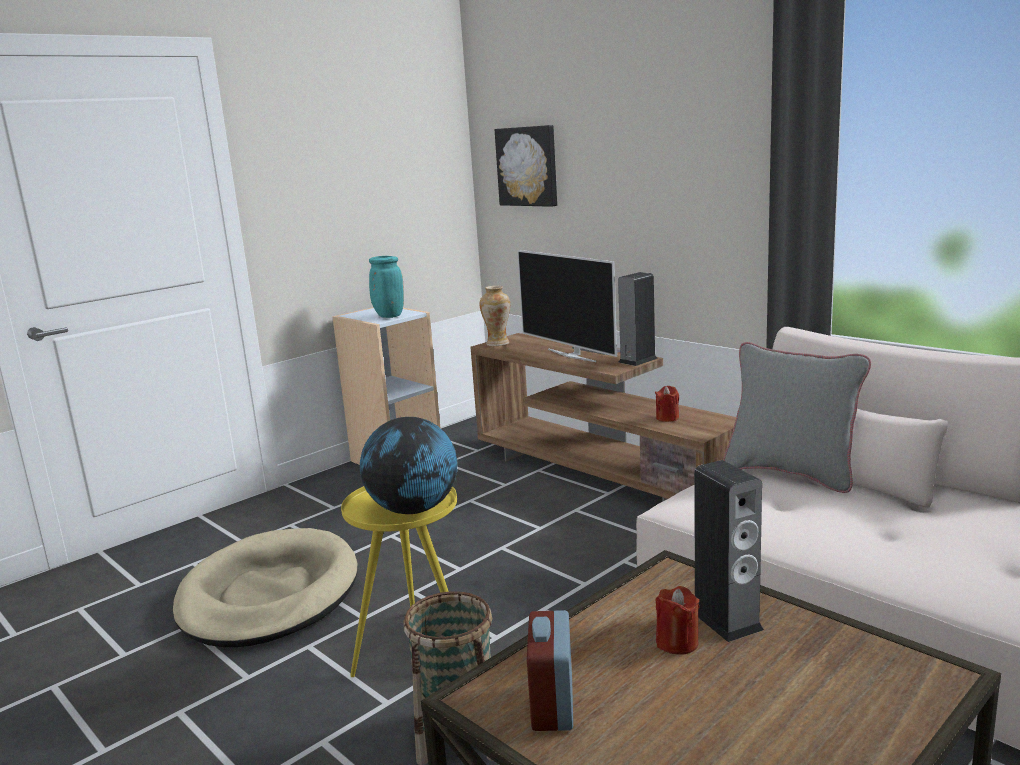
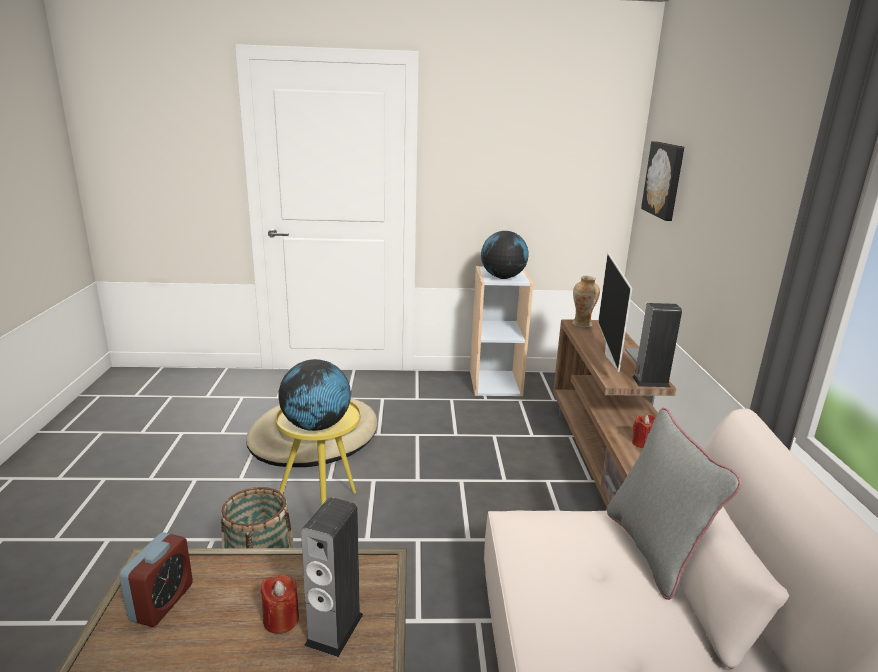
camera: 40 degrees right, 5 degrees up
(388, 316) = (502, 277): turquoise vase -> globe
(552, 705) = (162, 602): alarm clock -> alarm clock turned 150 degrees clockwise

